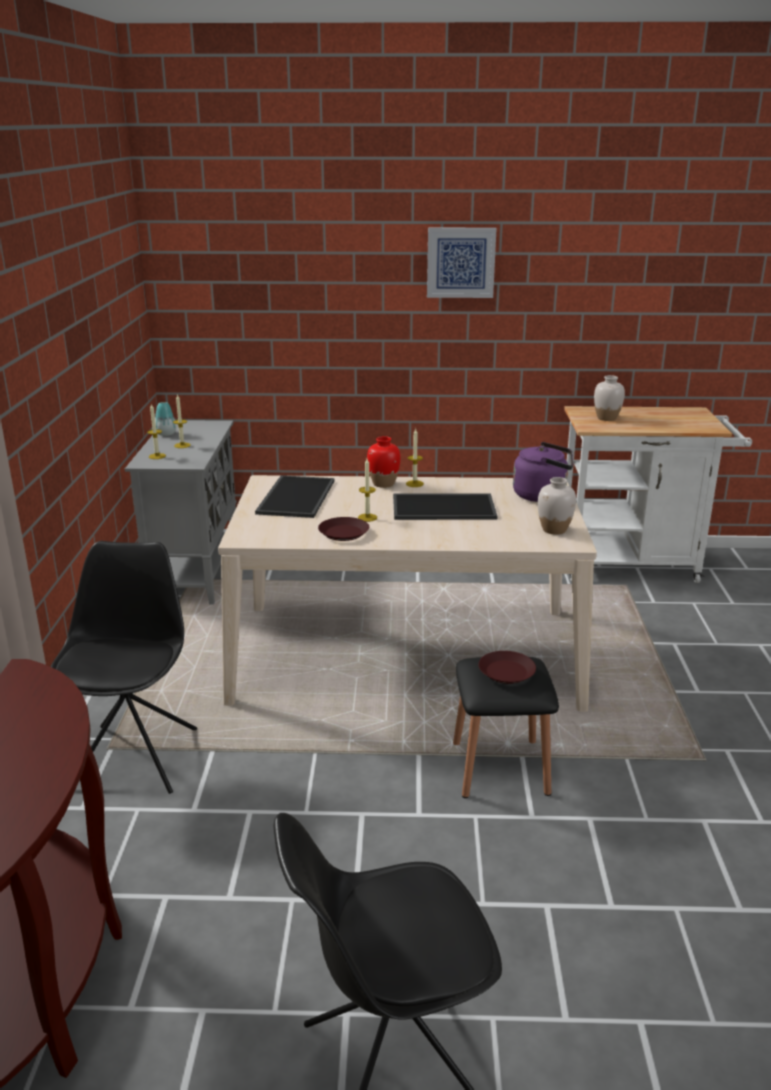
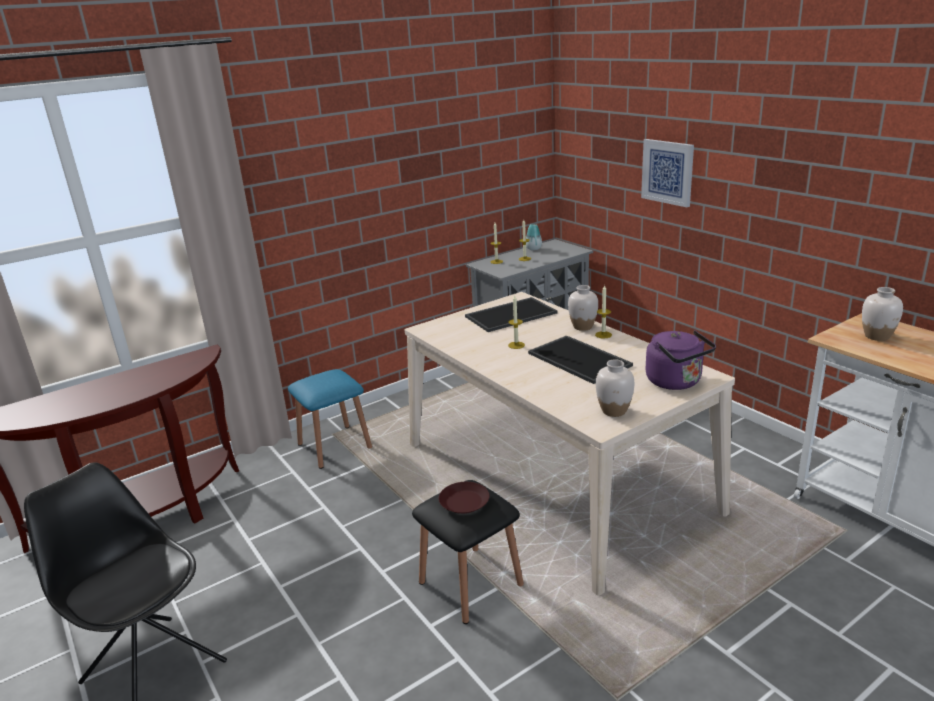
camera: 55 degrees right, 0 degrees up
(136, 757) = (334, 446): black chair -> blue stool
(344, 533) = (479, 349): brown plate -> none
(383, 484) = (582, 327): red vase -> white vase
(460, 262) = (774, 137): picture -> picture (667, 172)

